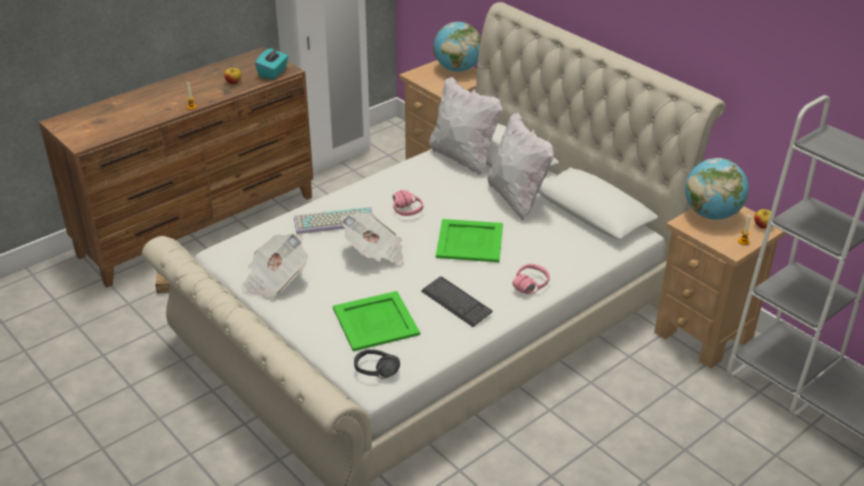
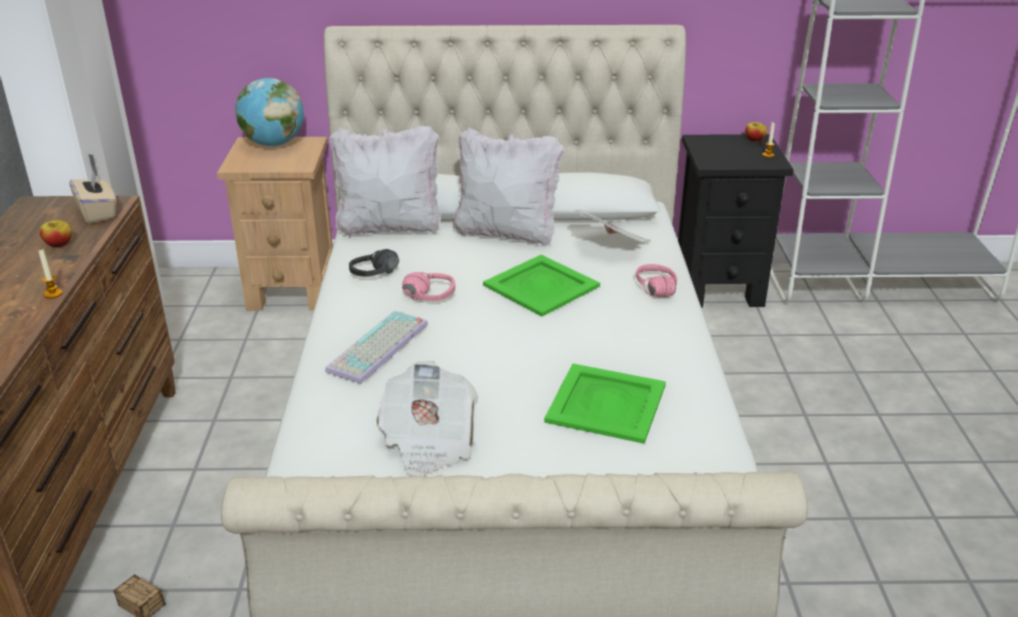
camera: 50 degrees left, 5 degrees down
(273, 73) = (98, 213): turquoise tissue box -> beige tissue box
(375, 252) = (479, 348): newspaper -> newspaper (613, 246)
(375, 375) = (705, 447): black headphones -> black headphones (379, 276)
(456, 303) = (636, 339): keyboard -> none
(703, 336) = (720, 288): beige nightstand -> black nightstand
(711, 214) = (711, 149): globe -> none

